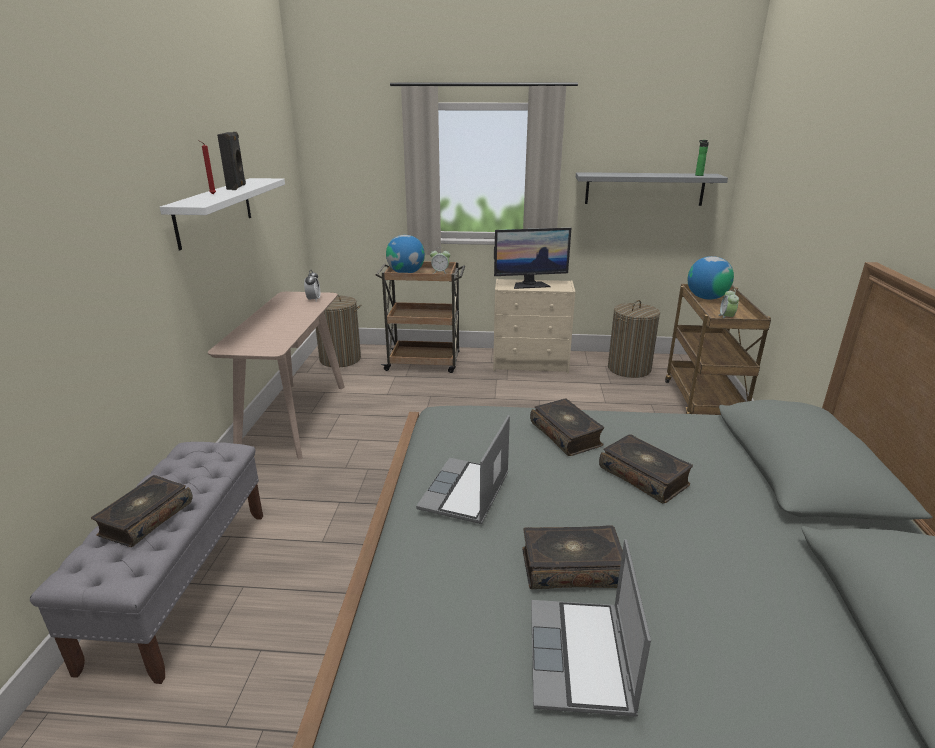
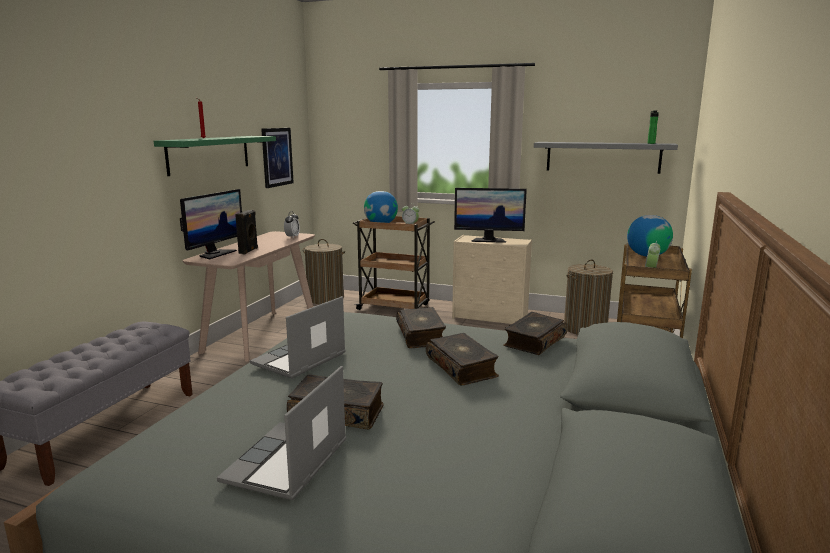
camera: 15 degrees right, 10 degrees down
(145, 518) = (76, 359): book -> book (534, 341)
(214, 211) = (209, 154): white shelf -> green shelf
(237, 187) = (229, 137): black speaker -> black speaker (249, 251)
(242, 337) = (215, 254): none -> monitor
(274, 199) = (277, 157): none -> picture

